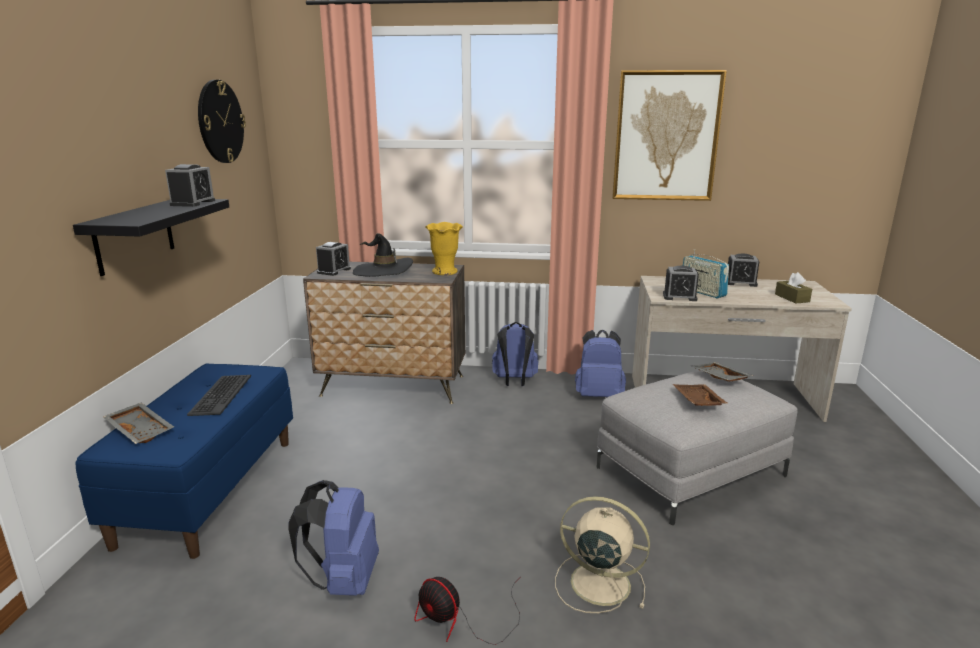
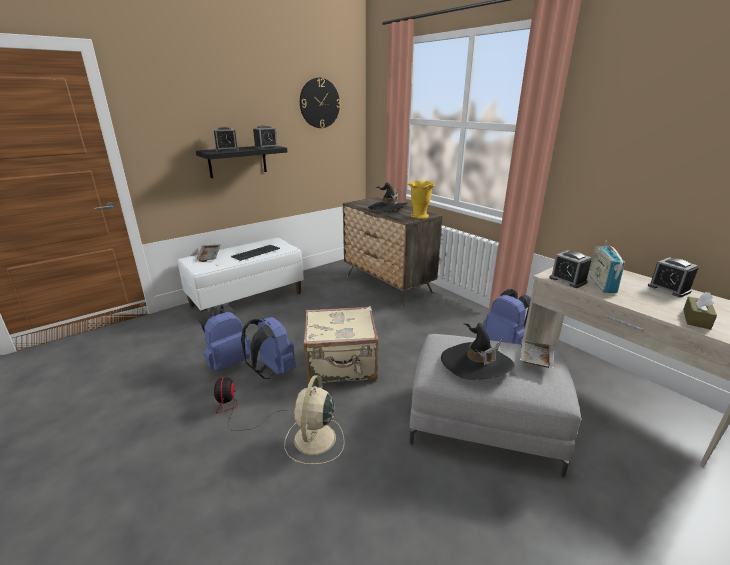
camera: 45 degrees right, 5 degrees up
(209, 489) = (247, 299): blue bench -> white bench
(334, 271) = (365, 202): alarm clock -> alarm clock (227, 149)
(494, 496) = (341, 365): none -> beige suitcase
(514, 382) = (459, 310): blue backpack -> blue backpack (272, 371)
(597, 582) = (314, 440): beige fan -> beige fan turned 150 degrees counterclockwise
(666, 136) = (625, 125): picture -> none
(696, 401) = (476, 364): brown tray -> black hat

